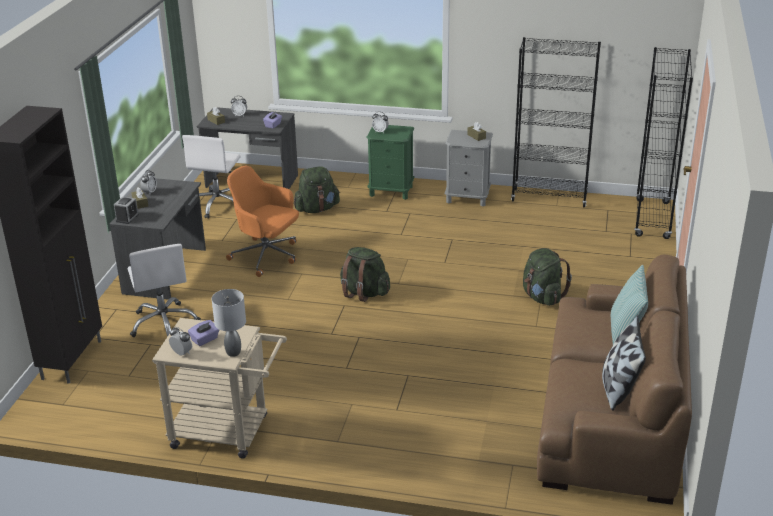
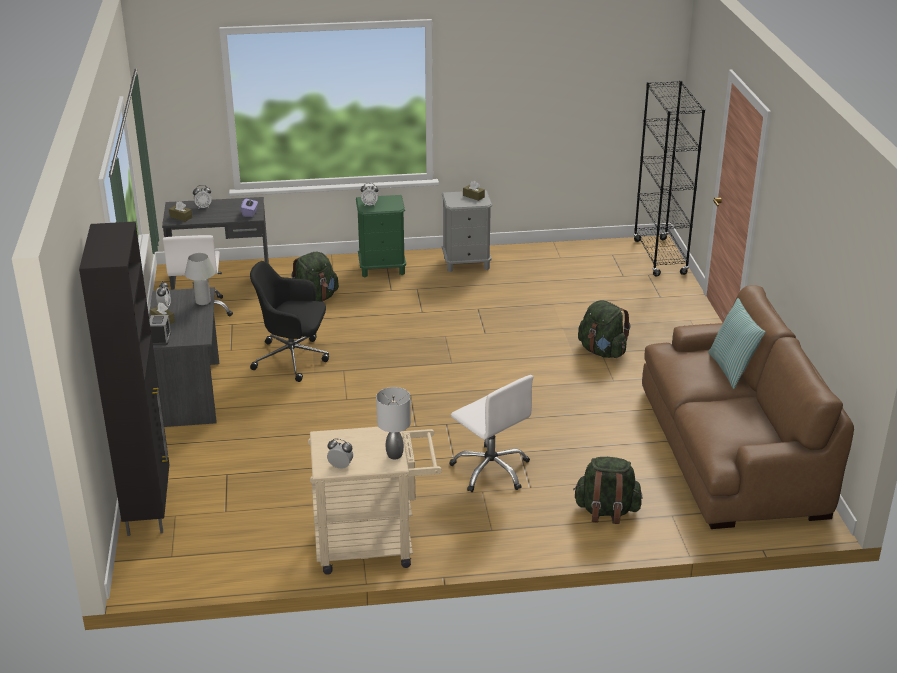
camera: 20 degrees left, 0 degrees up
(164, 323) = (227, 449): white office chair -> white office chair (491, 470)
(182, 193) = (203, 302): none -> white table lamp
(205, 340) = (354, 448): purple tissue box -> none
(267, 256) = (293, 359): orange office chair -> black office chair
(364, 293) = (422, 378): green backpack -> green backpack (606, 511)
(549, 198) = (548, 251): black bookcase -> none
(618, 389) = (757, 420): pillow -> none

